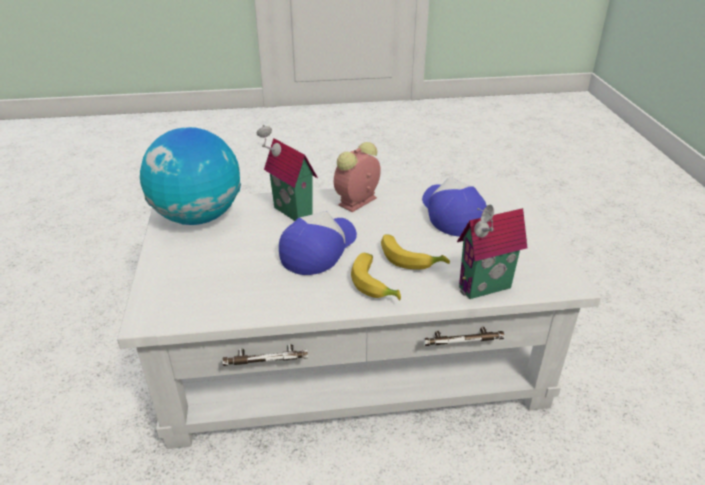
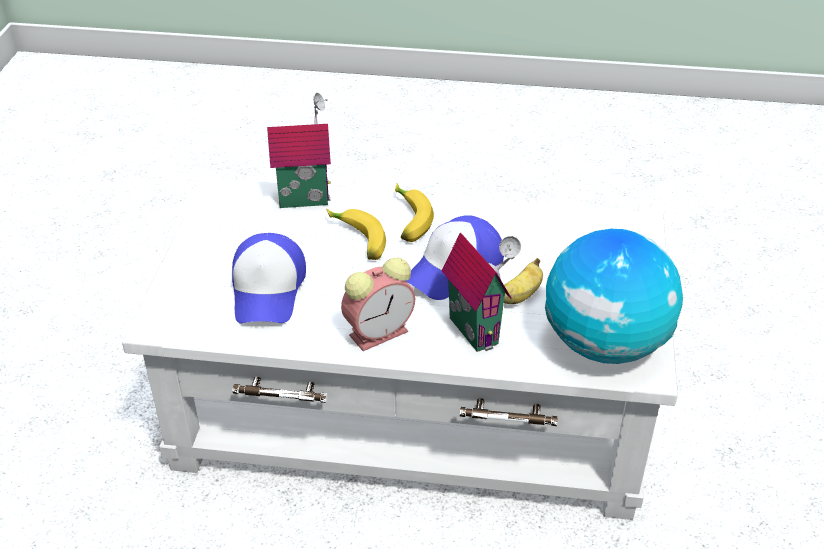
camera: 165 degrees left, 5 degrees up
(262, 238) = (519, 296): none -> banana

